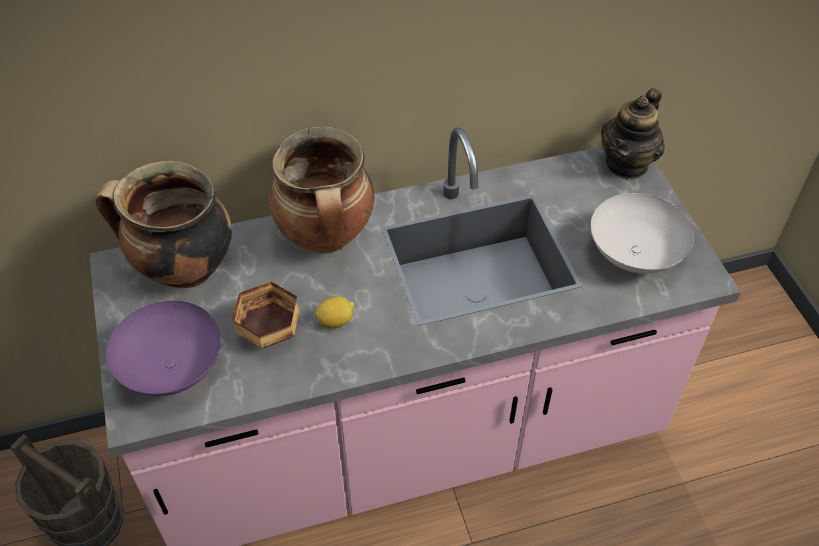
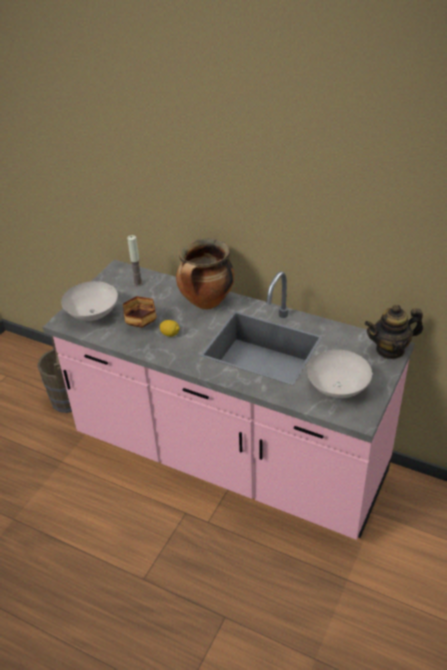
camera: 45 degrees right, 10 degrees down
(173, 367) = (93, 314): purple bowl -> white bowl
(183, 270) = (138, 283): cooking pot -> candle

